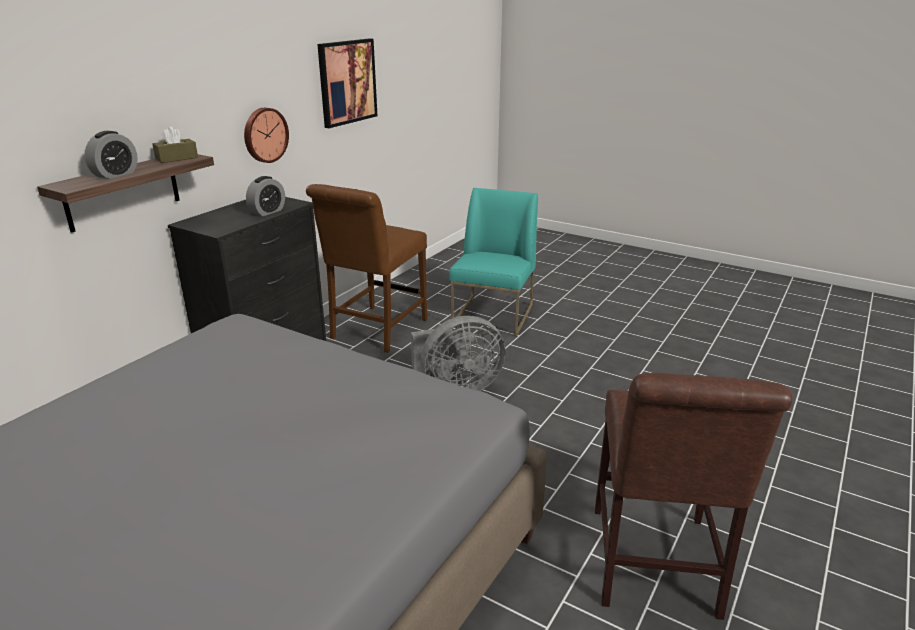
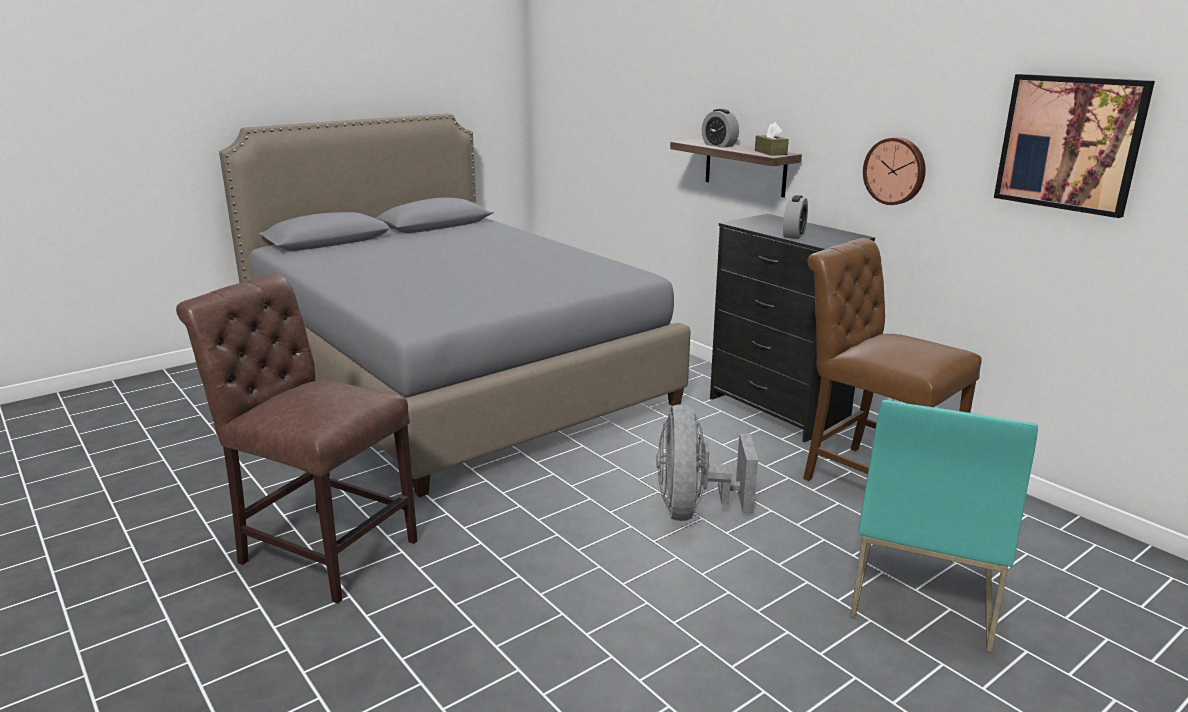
camera: 110 degrees right, 5 degrees down
(267, 212) = (794, 235): alarm clock -> alarm clock turned 120 degrees counterclockwise
(493, 316) = (921, 591): turquoise chair -> turquoise chair turned 75 degrees clockwise

